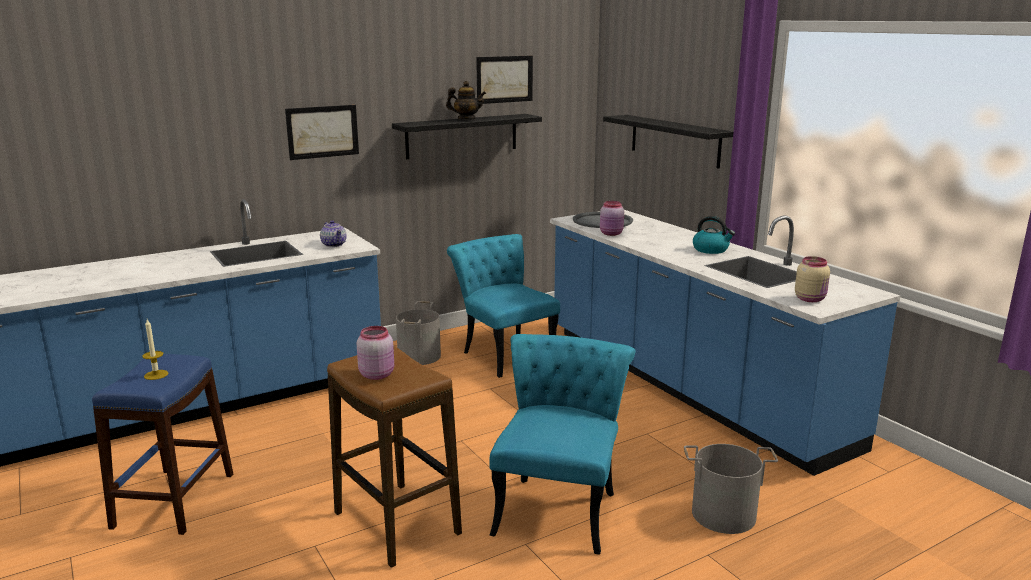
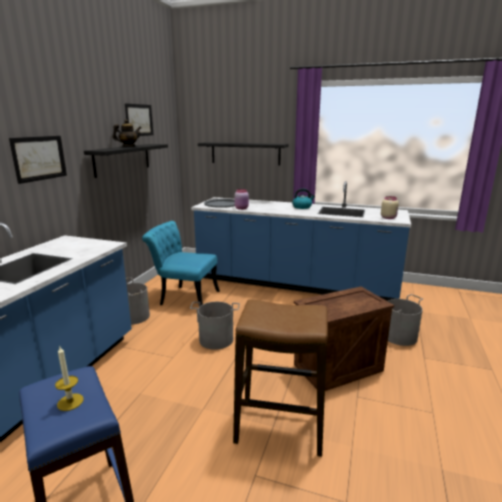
camera: 40 degrees left, 0 degrees up
(334, 244) = (83, 247): teapot -> none
(377, 374) = (282, 320): pink jar -> none
(467, 414) = (216, 339): none -> grey bucket
(559, 505) = (338, 367): turquoise chair -> crate

